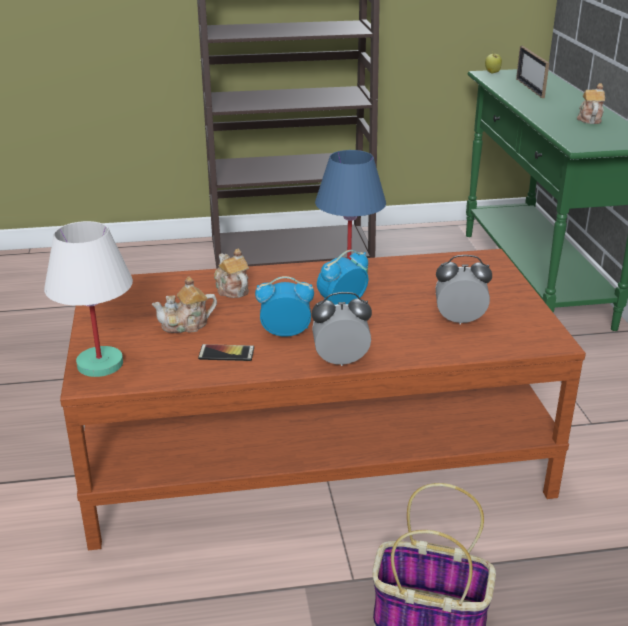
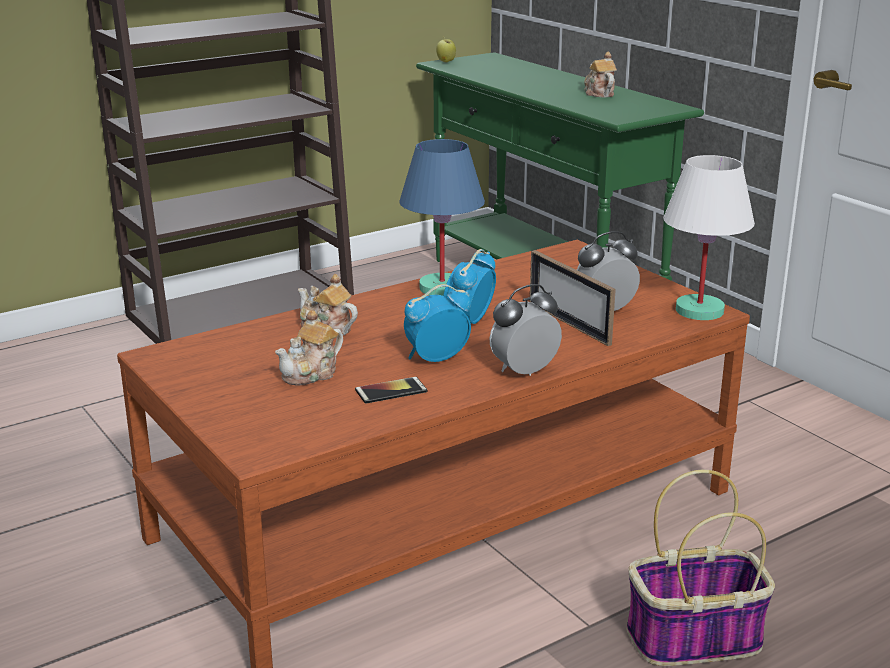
camera: 25 degrees left, 5 degrees down
(101, 364) = (252, 433): white table lamp -> white table lamp (700, 310)
(530, 88) = (504, 72): picture frame -> picture frame (569, 323)

